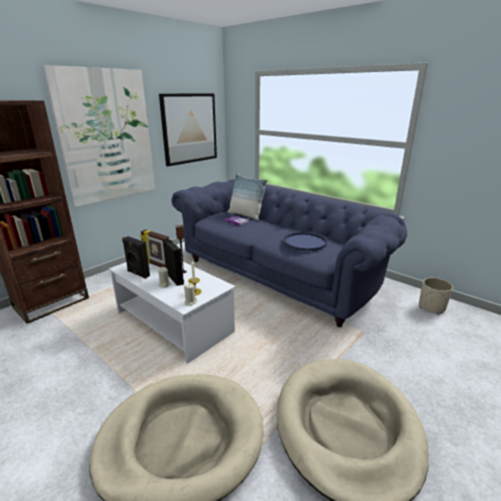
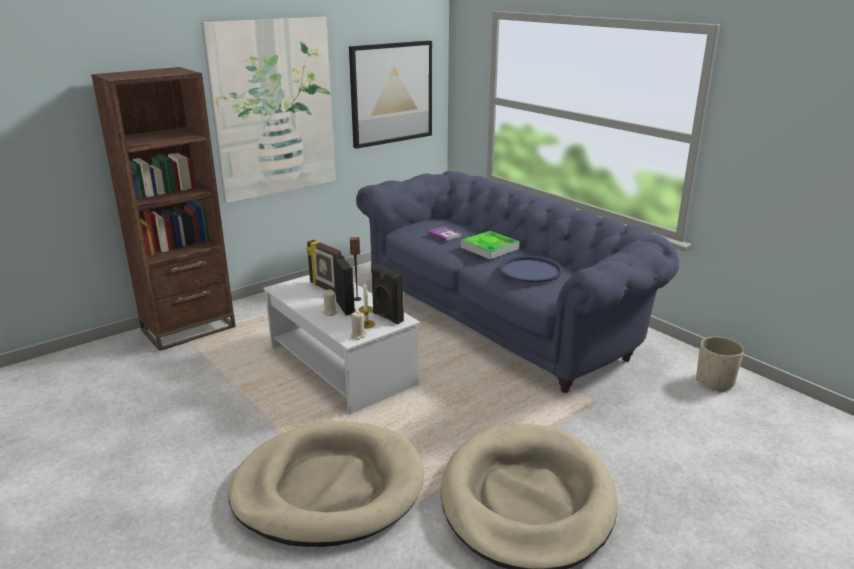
camera: 10 degrees right, 0 degrees up
(138, 274) = (299, 297): black speaker -> black speaker (387, 317)
(245, 215) = (460, 226): pillow -> none
(270, 228) = (489, 248): none -> tray

